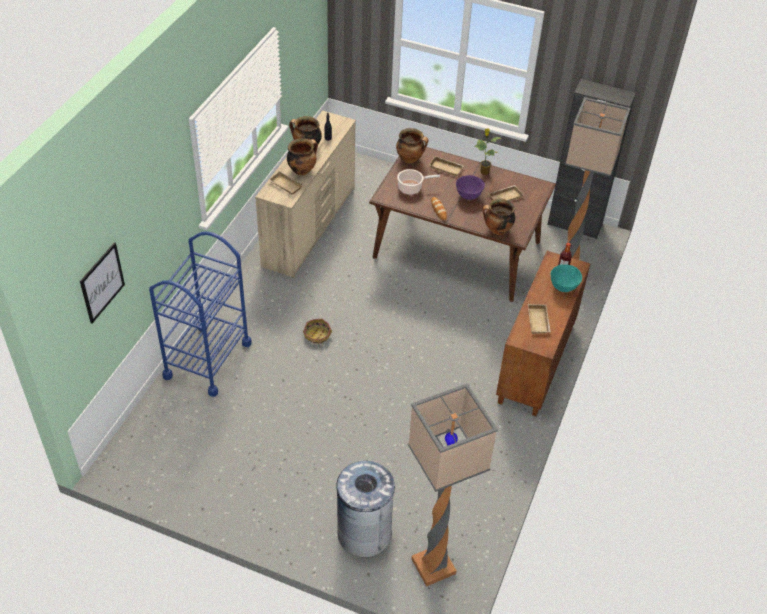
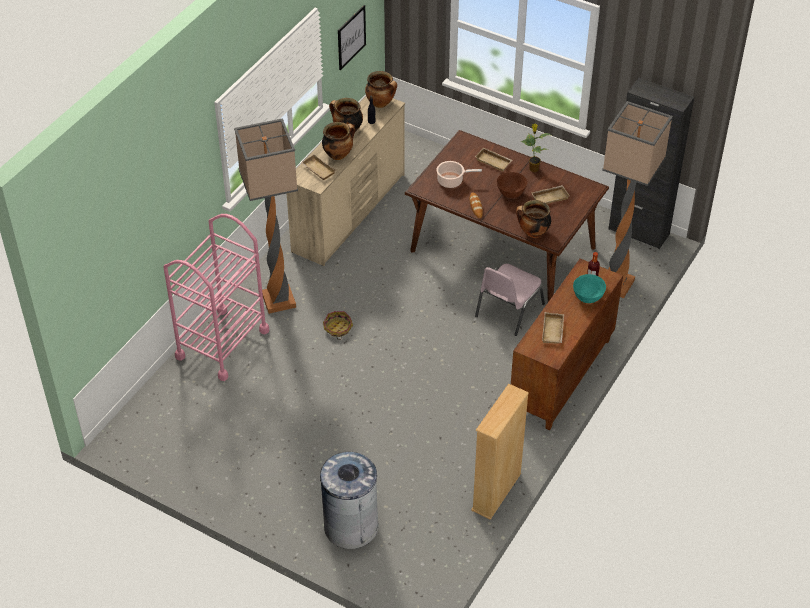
camera: 10 degrees right, 0 degrees up
(102, 282) = (115, 257): picture -> picture (351, 37)
(207, 360) = (222, 344): blue cart -> pink cart
(410, 159) = (457, 149): cooking pot -> cooking pot (381, 103)
(435, 566) = (415, 564): floor lamp -> floor lamp (280, 301)
(468, 196) = (510, 194): purple bowl -> brown bowl
(473, 305) = (508, 310): none -> pink chair
(499, 483) = (496, 492): none -> beige bookcase

